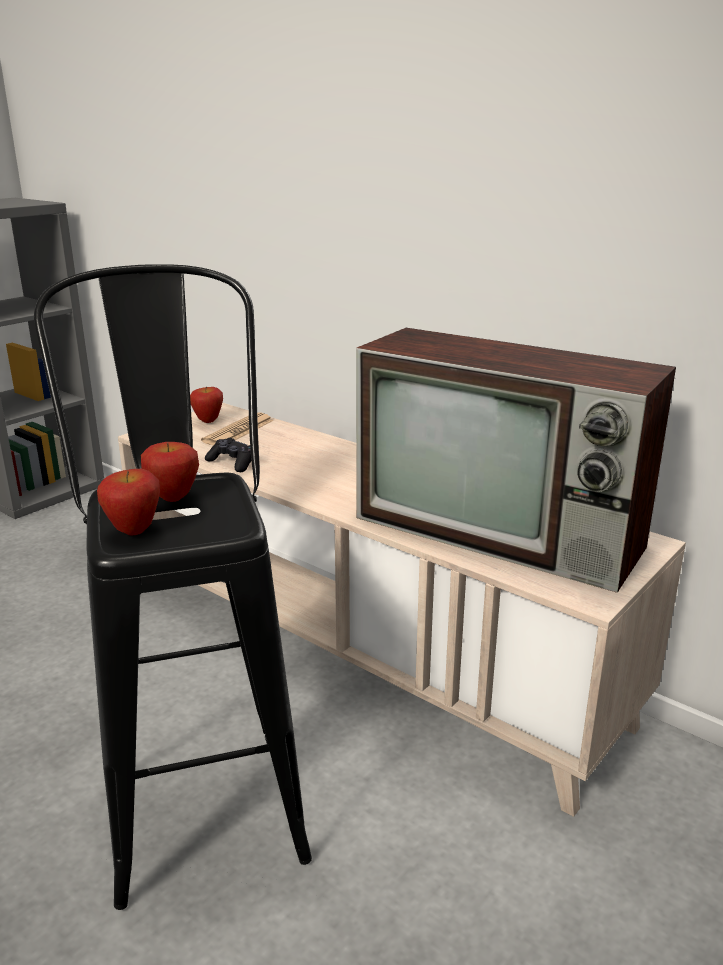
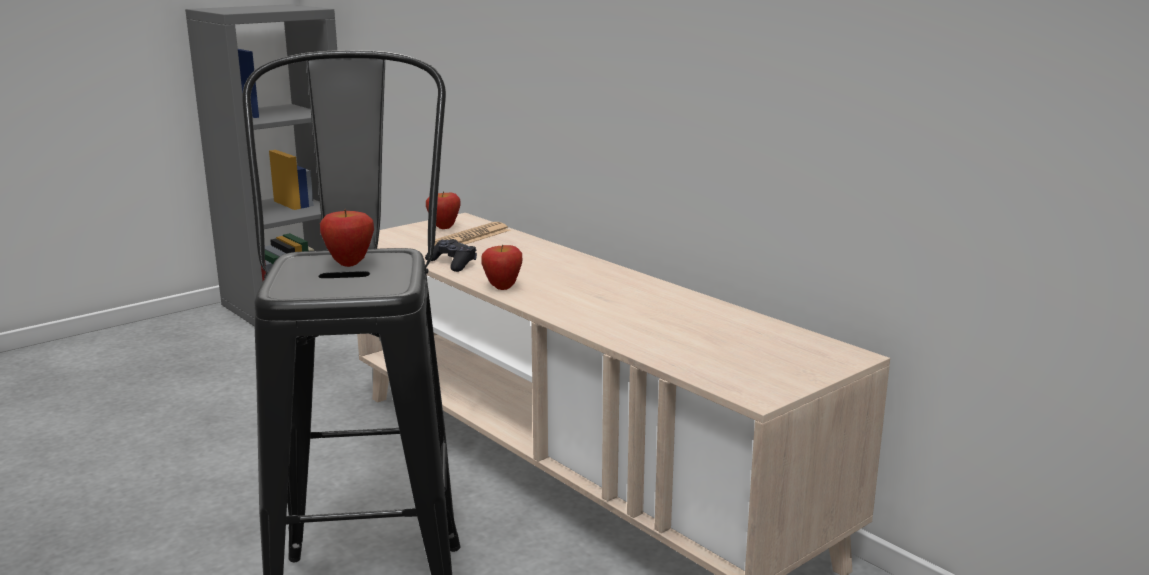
camera: 10 degrees right, 5 degrees down
(134, 531) = (301, 284): apple -> apple (502, 288)
(502, 533) = (696, 337): television -> none

